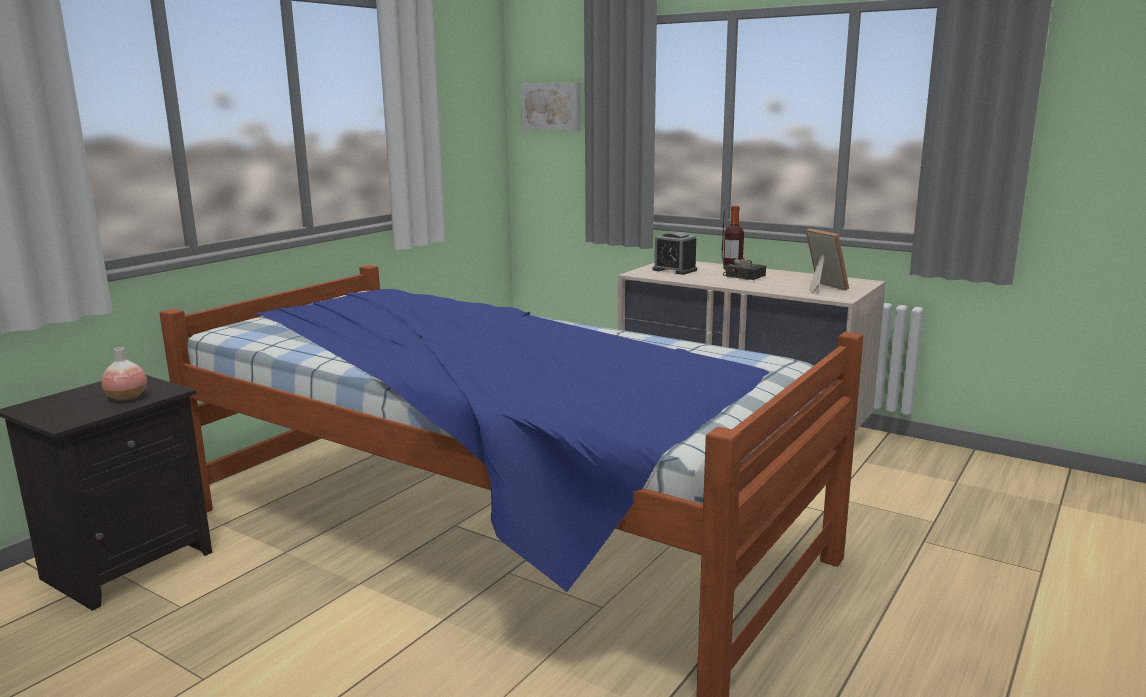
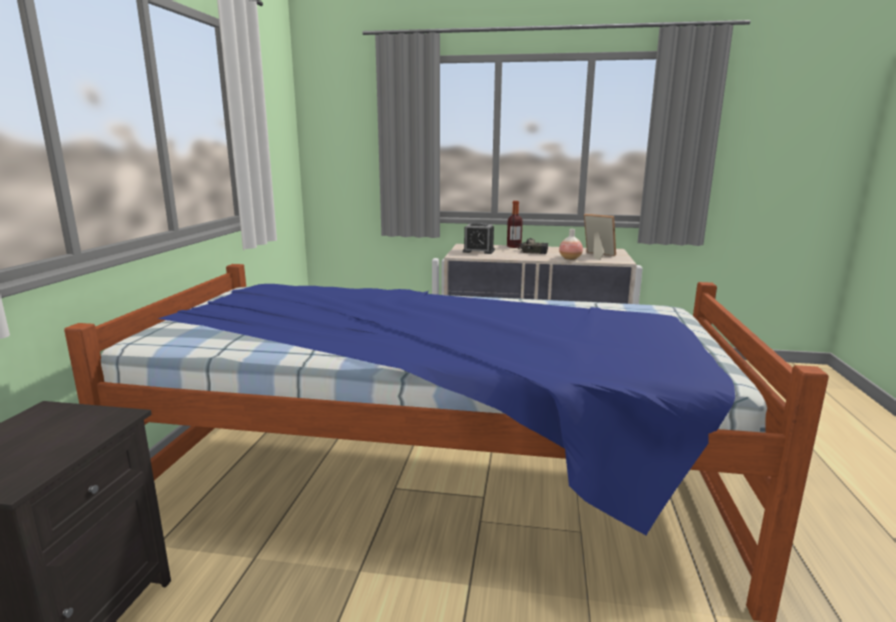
camera: 25 degrees left, 0 degrees up
(127, 398) = (70, 434): vase -> vase (570, 258)
(552, 106) = (342, 127): picture -> none

